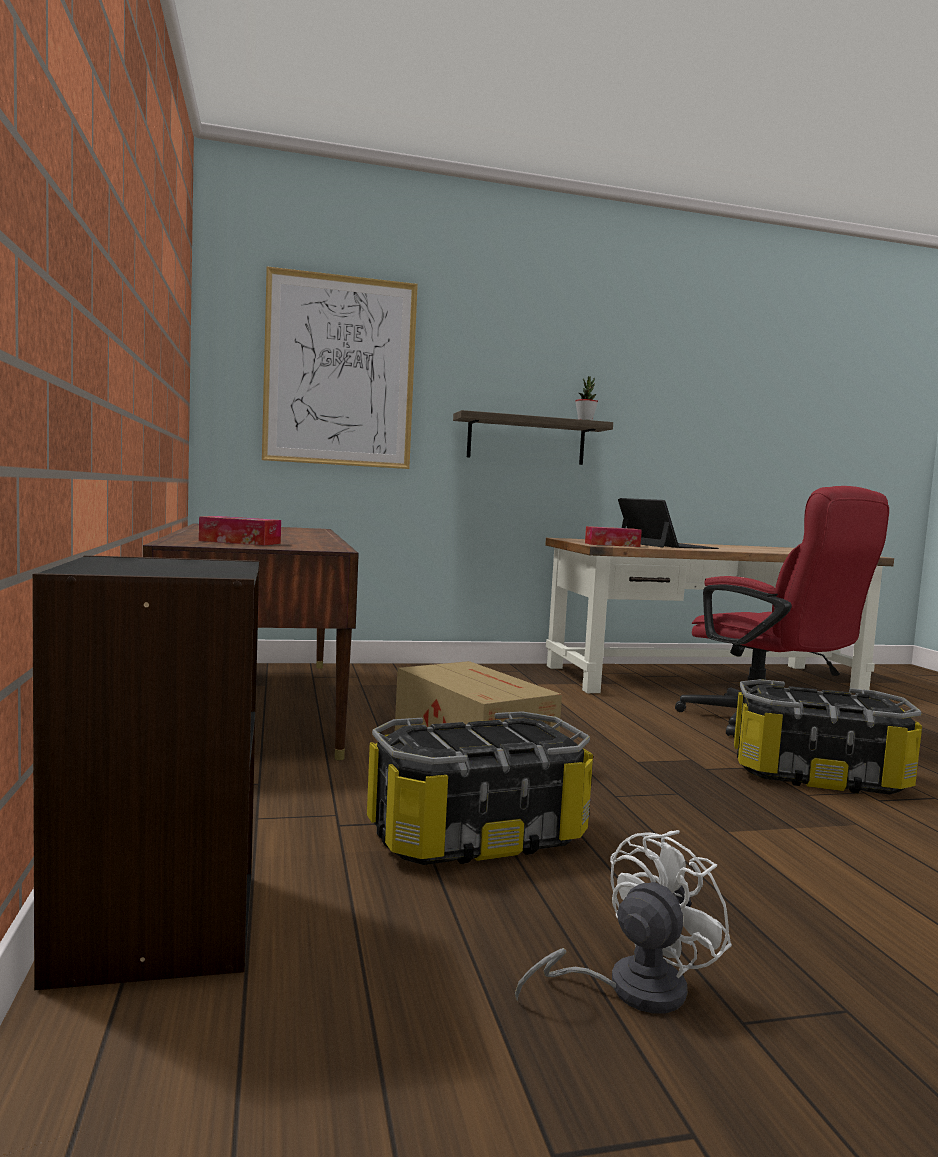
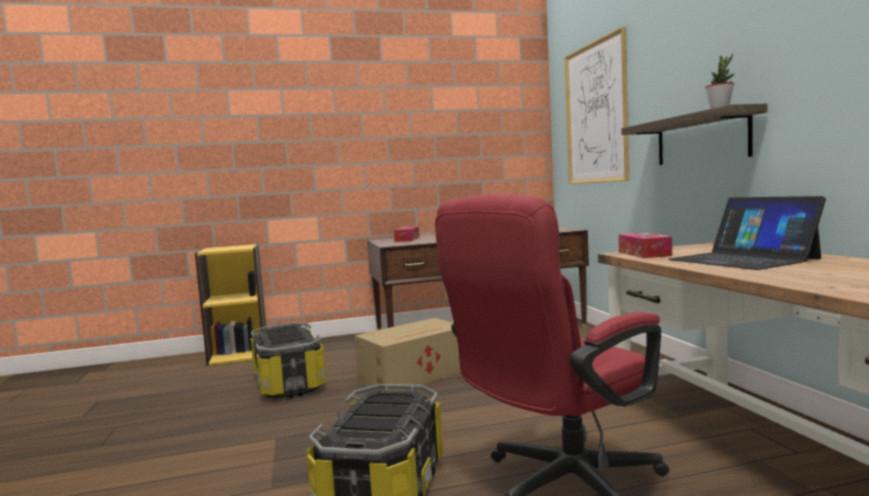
camera: 90 degrees right, 0 degrees up
(154, 926) = (239, 354): black bookcase -> yellow bookcase
(629, 989) = (151, 410): white fan -> none
(665, 545) = (742, 259): laptop -> laptop turned 90 degrees clockwise

